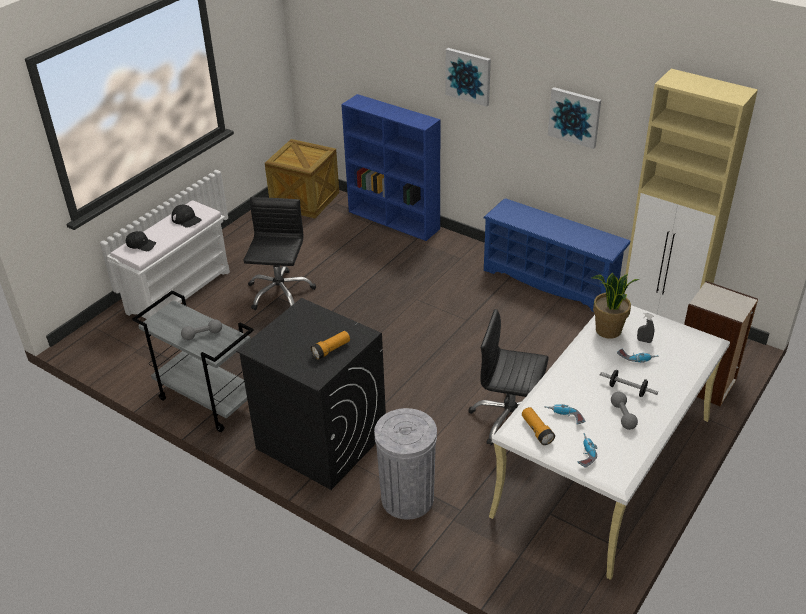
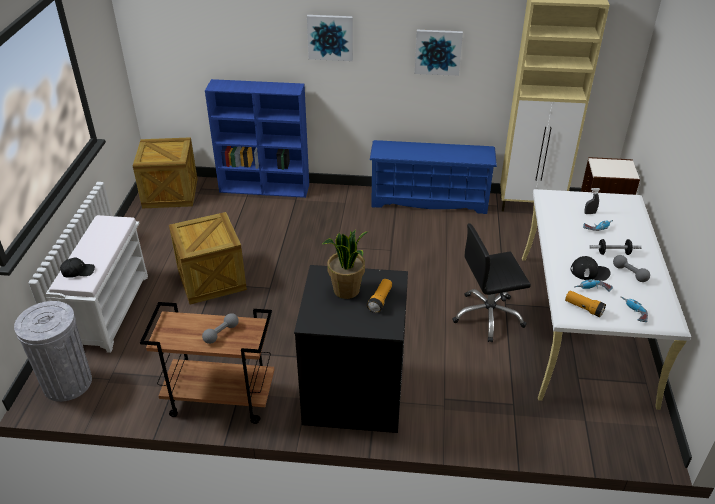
camera: 30 degrees left, 0 degrees up
(186, 219) = (106, 234): black cap -> black cap (590, 272)
(207, 400) = (219, 399): grey cart -> brown cart
(279, 292) = (211, 279): black office chair -> crate
(407, 498) = (465, 412): grey trash can -> grey trash can (67, 383)
(608, 331) = (559, 214): potted plant -> potted plant (346, 290)

